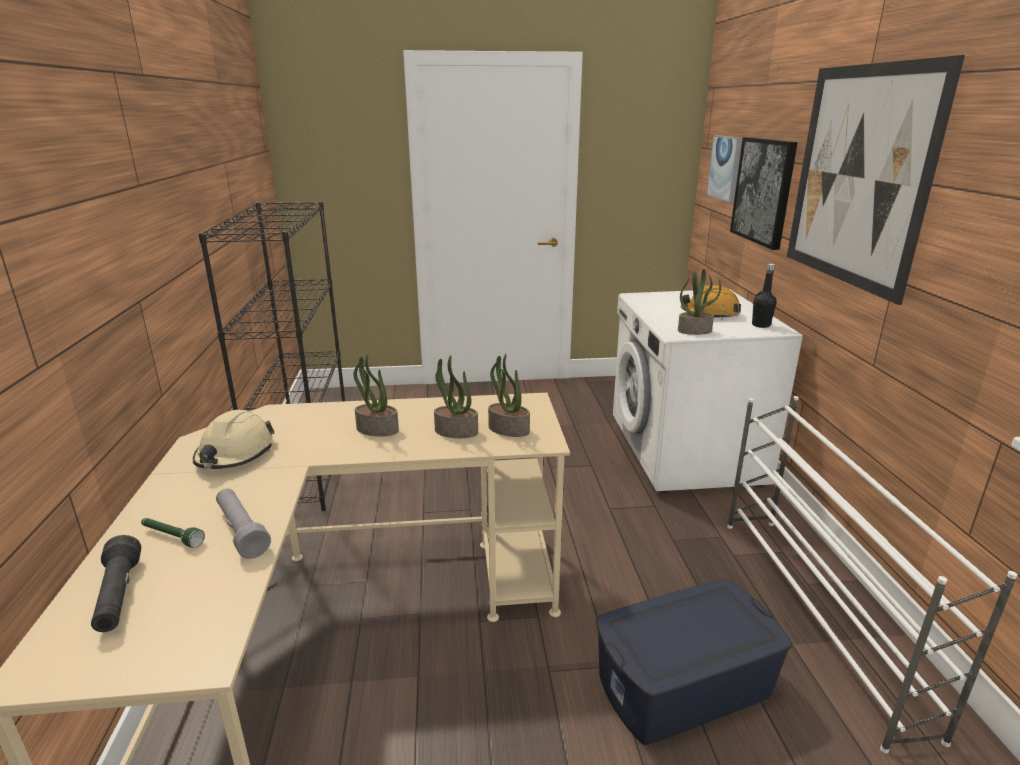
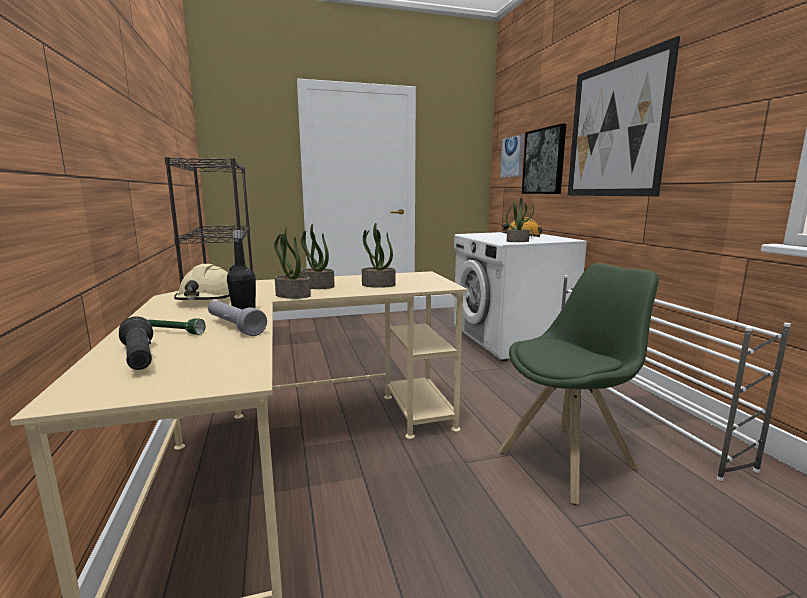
camera: 10 degrees left, 10 degrees down
(508, 429) = (416, 283): potted plant -> potted plant (292, 295)
(684, 686) = (568, 460): blue storage box -> green chair
(761, 325) = (557, 239): black bottle -> black bottle (244, 309)

